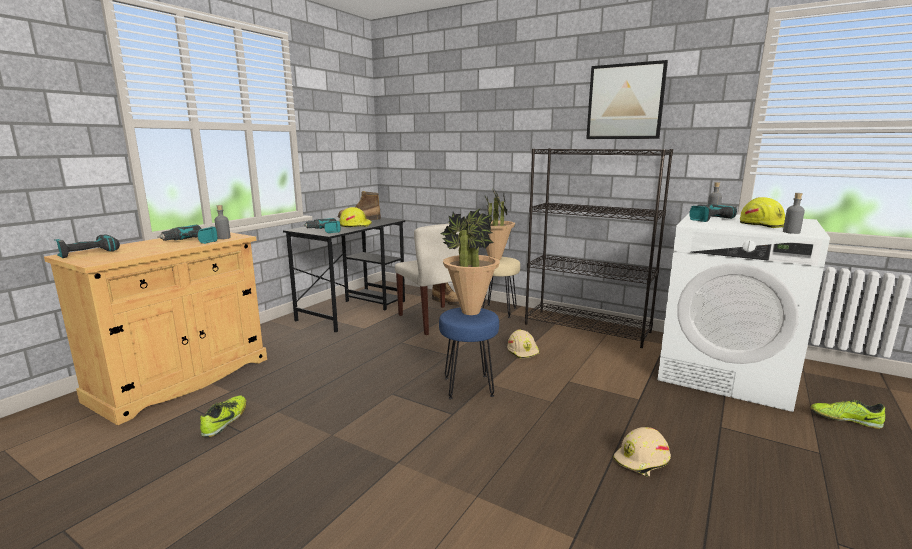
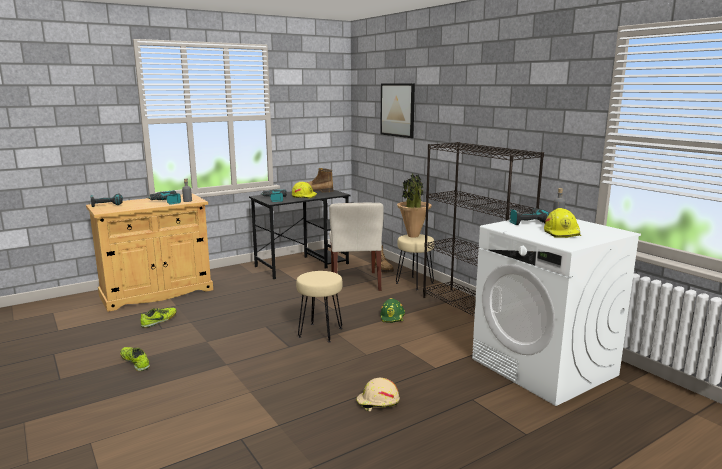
camera: 25 degrees right, 0 degrees up
(469, 387) = (320, 333): blue stool -> beige stool
(470, 312) = (322, 275): potted plant -> none
(523, 351) = (392, 317): beige hard hat -> green hard hat
(625, 102) = (513, 104): picture -> picture (397, 110)
(791, 232) = (555, 243): grey bottle -> none
(844, 419) = (595, 422): shoe -> shoe (135, 362)

